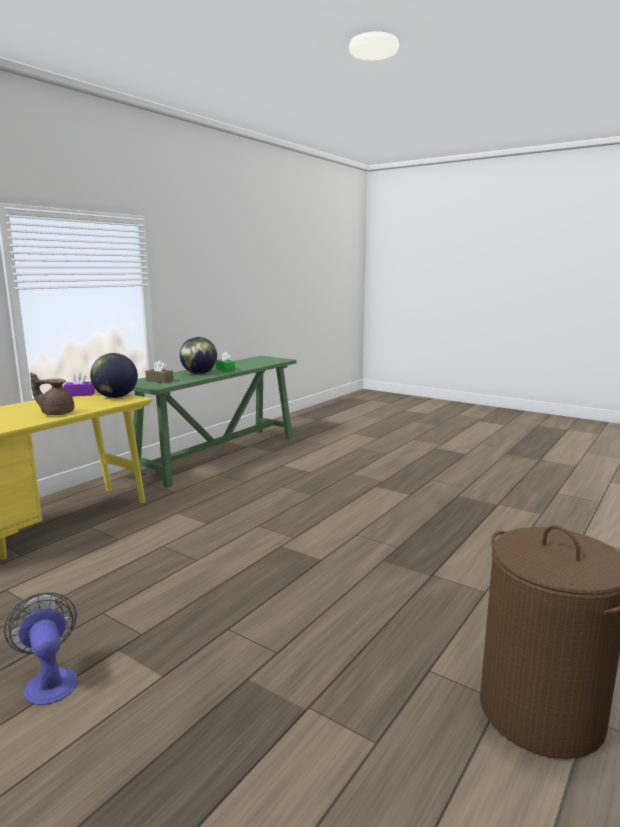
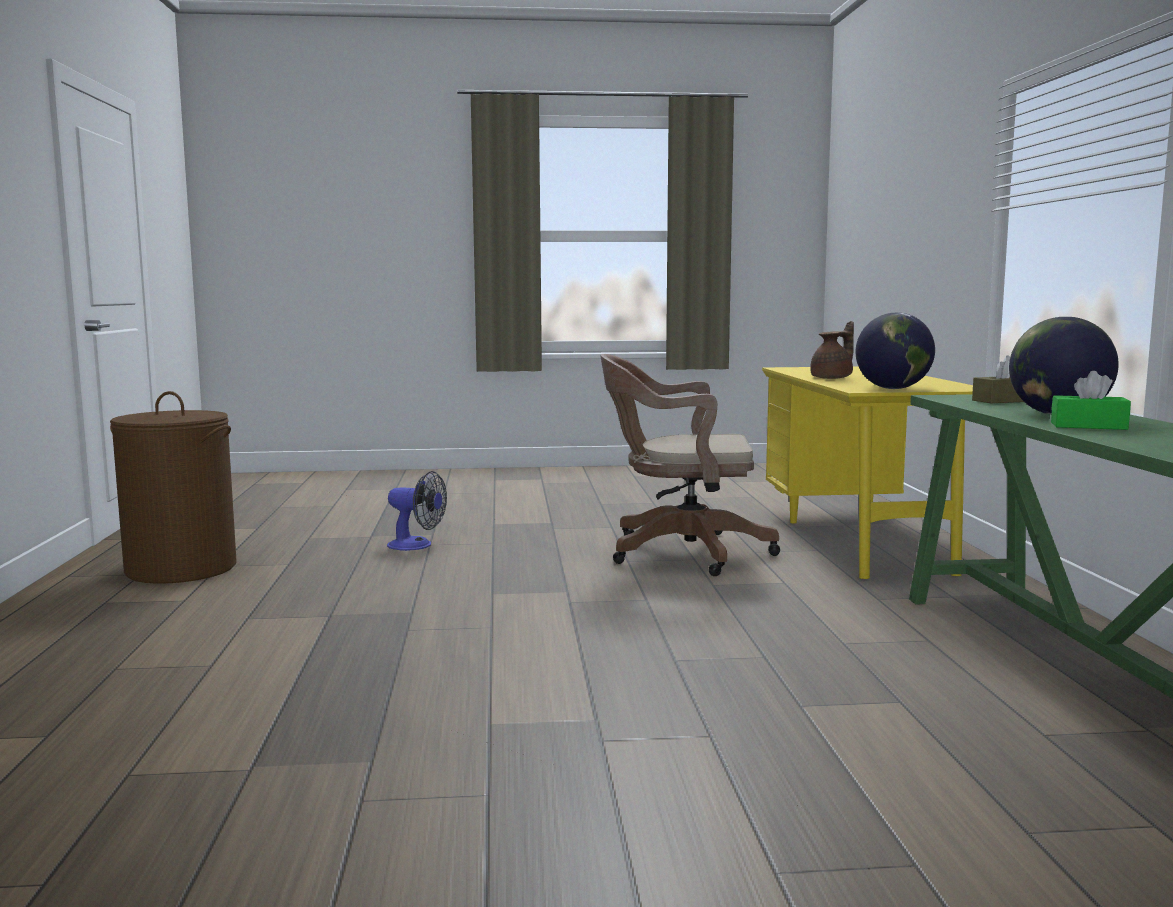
camera: 140 degrees right, 5 degrees down
(49, 680) = (560, 510): fan -> fan (417, 545)
(80, 394) = (950, 385): purple tissue box -> none
(152, 555) = (680, 552): none -> brown office chair

